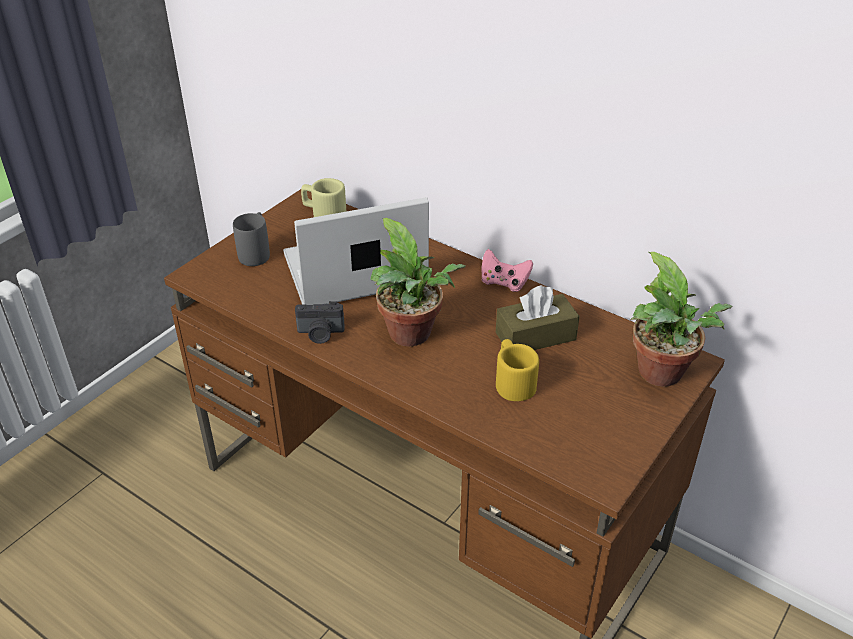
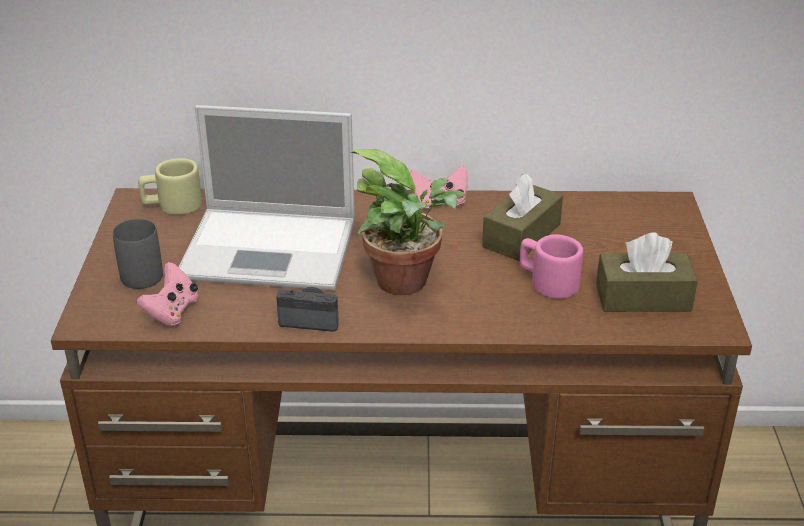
camera: 35 degrees left, 5 degrees down
(246, 289) = (172, 311): none -> pink game controller
(320, 334) = (310, 319): camera -> camera turned 135 degrees counterclockwise
(351, 271) = (272, 249): laptop -> laptop turned 120 degrees counterclockwise
(513, 381) = (547, 282): yellow mug -> pink mug
(573, 429) = (643, 298): none -> brown tissue box
(664, 376) = (663, 223): potted plant -> none

